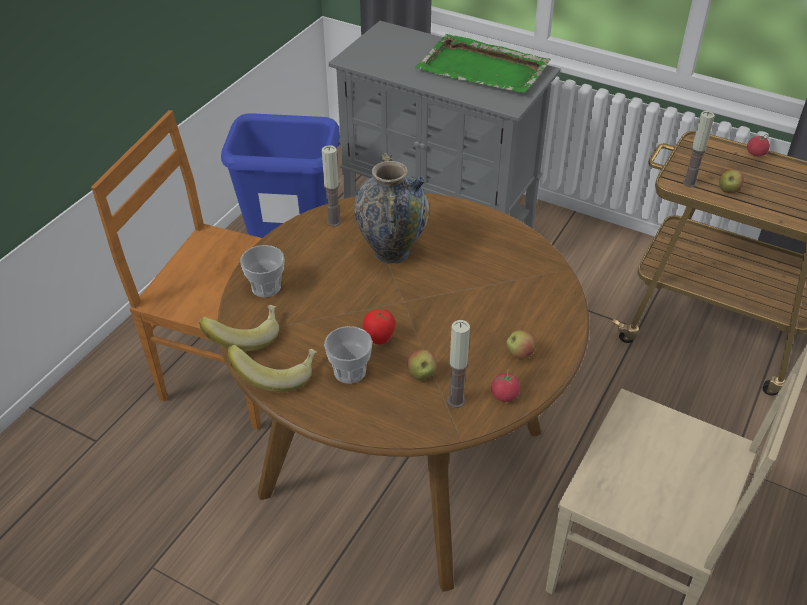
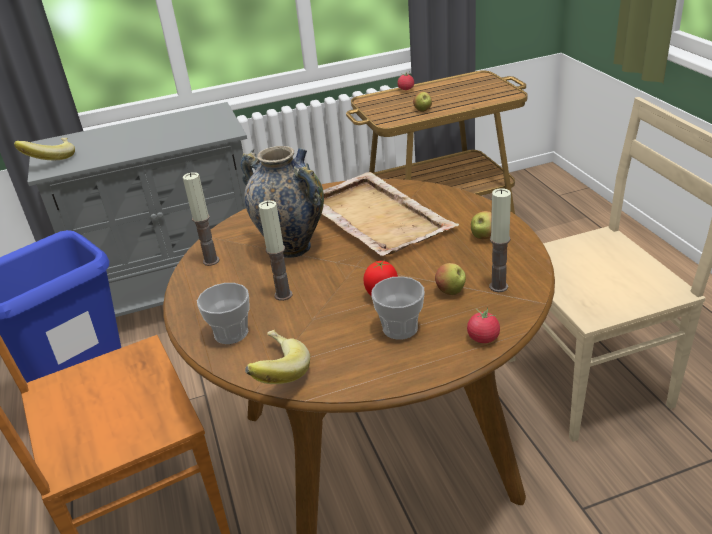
camera: 45 degrees left, 10 degrees down
(276, 374) = (349, 374): banana -> banana (51, 159)
(482, 271) = (375, 216): none -> beige tray
(483, 69) = (172, 125): green tray -> none
(504, 395) = (518, 261): tomato -> tomato (483, 338)
(689, 183) = (396, 118): candle -> candle (283, 295)

